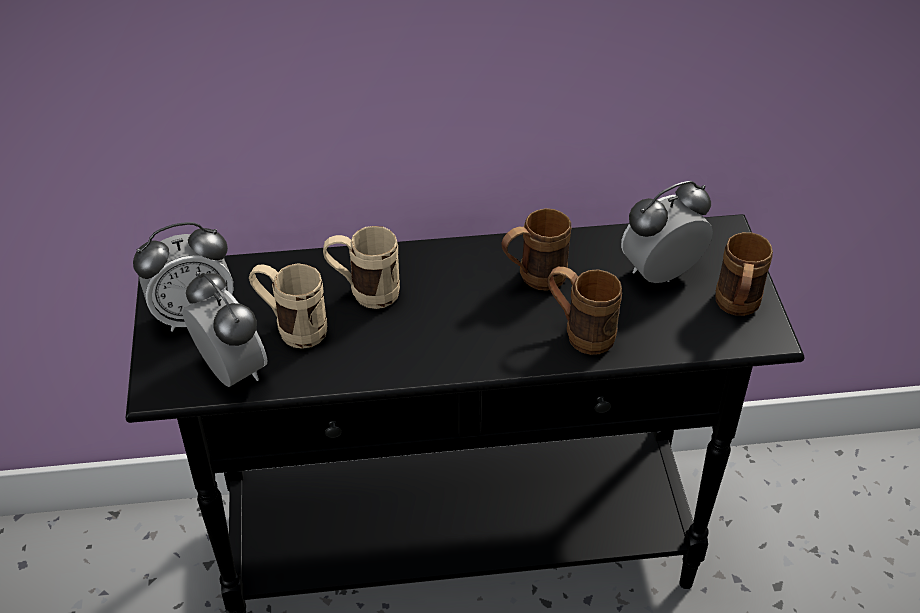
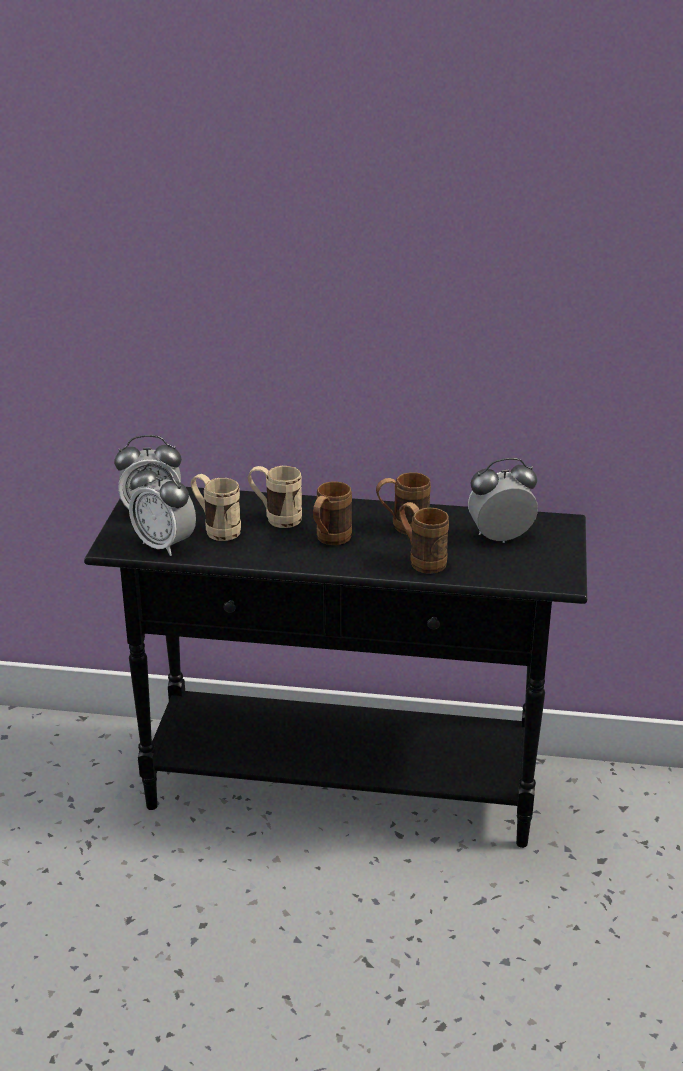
camera: 15 degrees right, 15 degrees down
(231, 371) = (164, 545): alarm clock -> alarm clock turned 150 degrees clockwise
(736, 308) = (547, 564): brown mug -> brown mug (329, 541)

